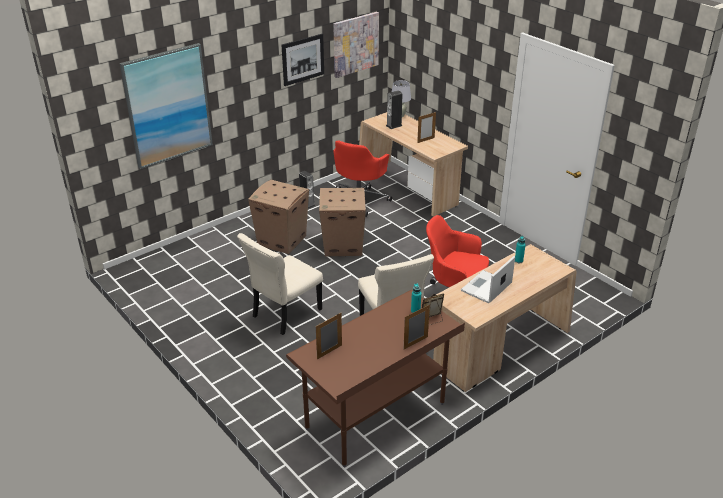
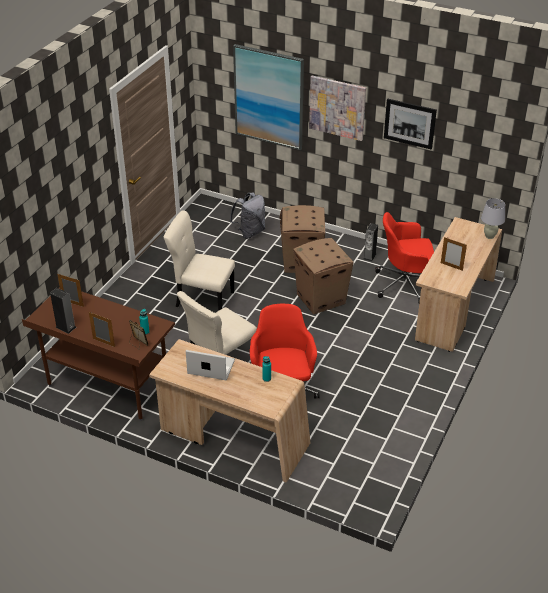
camera: 65 degrees right, 5 degrees up
(206, 256) = (250, 232): none -> grey backpack
(355, 44) = (477, 139): picture -> picture (337, 107)
(394, 125) = (463, 238): speaker -> speaker (65, 327)

